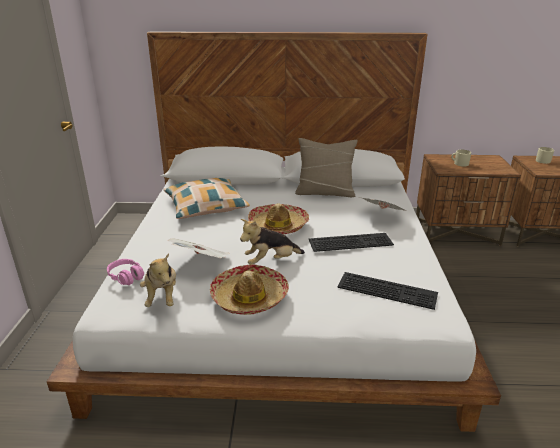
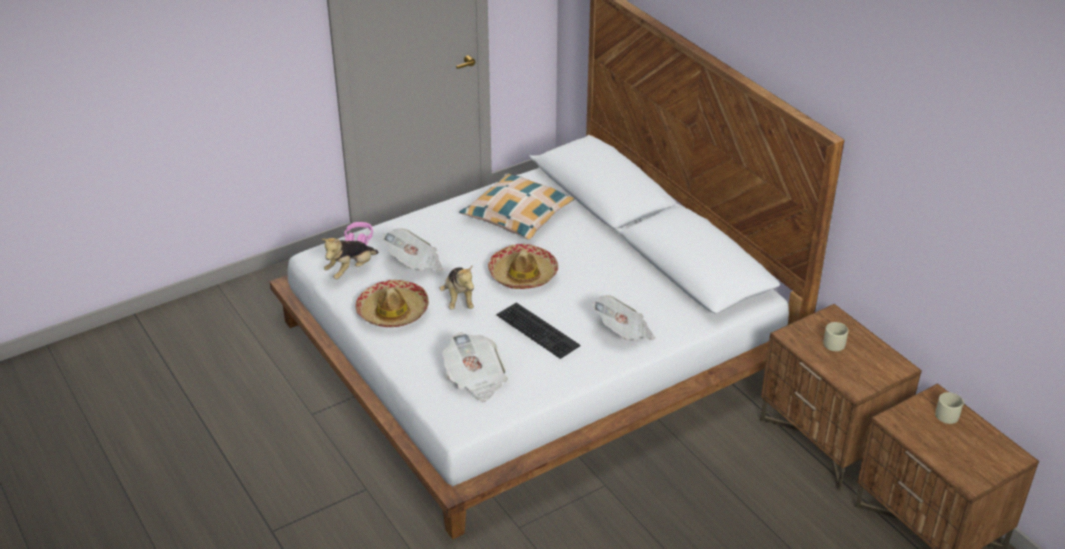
camera: 55 degrees right, 10 degrees up
(271, 261) = (459, 299): plush toy -> plush toy turned 135 degrees counterclockwise
(325, 192) = (638, 273): beige pillow -> none
(388, 289) = (475, 380): keyboard -> newspaper

